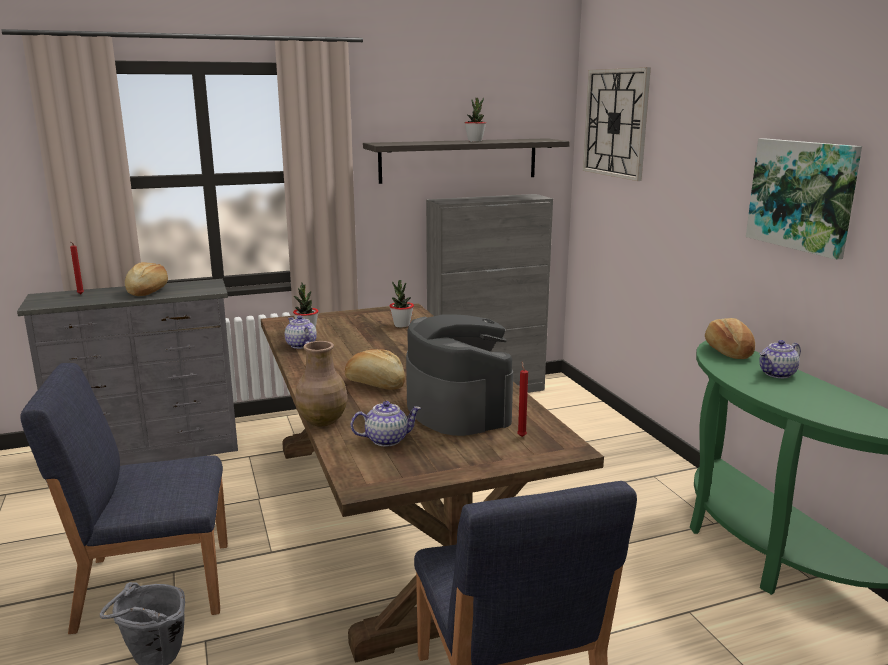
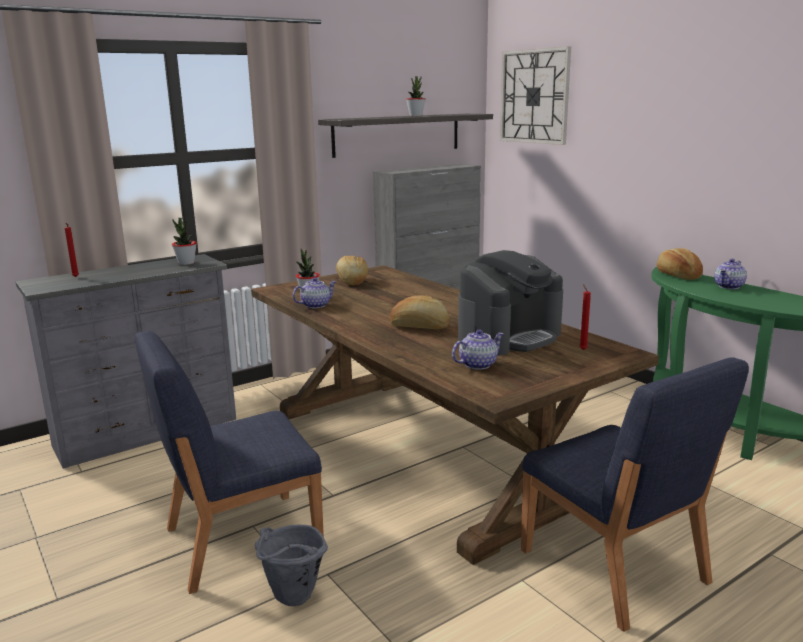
camera: 15 degrees left, 0 degrees up
(147, 291) = (143, 269): bread -> bread (351, 281)
(300, 345) = (315, 305): teapot -> teapot turned 105 degrees clockwise
(323, 420) = (406, 357): brown vase -> none
(401, 325) = (389, 282): potted plant -> potted plant (186, 263)
(457, 408) = (509, 336): coffee machine -> coffee machine turned 90 degrees clockwise
(802, 195) = (734, 142): picture -> none

